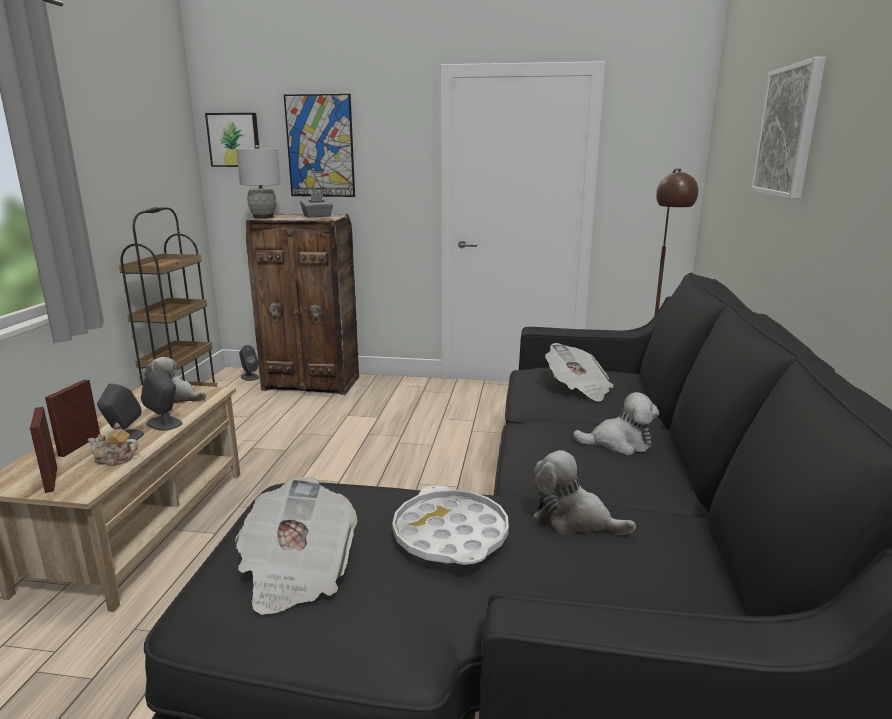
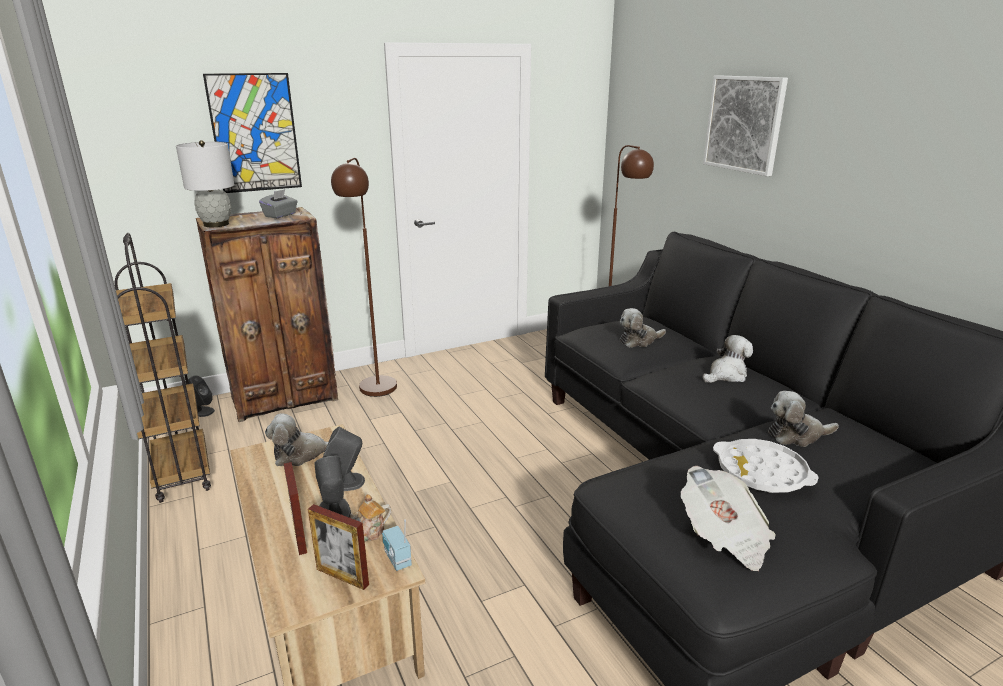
camera: 35 degrees left, 5 degrees up
(96, 484) = (396, 560): none -> radio
(234, 140) = (136, 131): picture -> none
(378, 398) = (375, 393): none -> brown floor lamp
(578, 389) = (639, 341): newspaper -> plush toy

